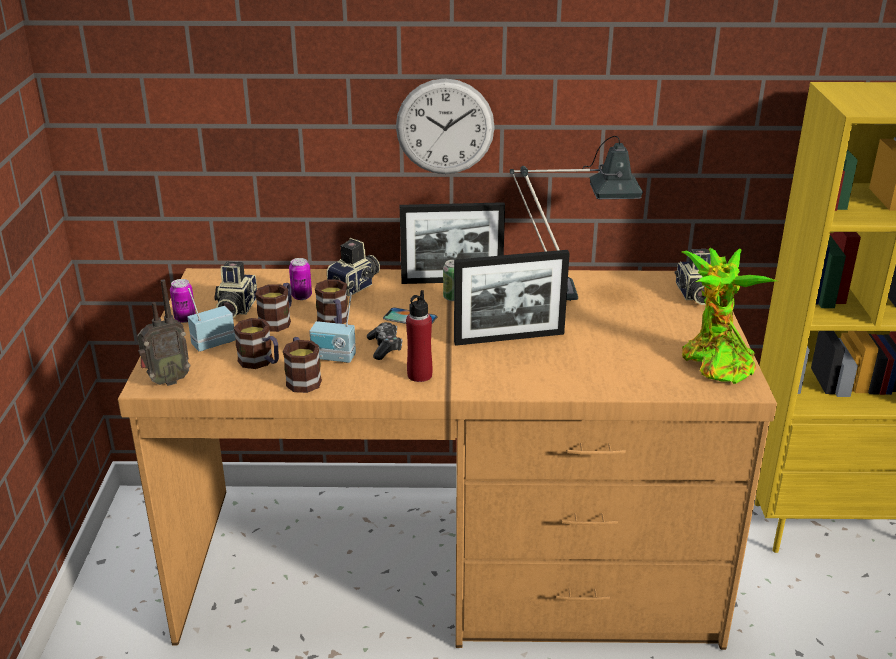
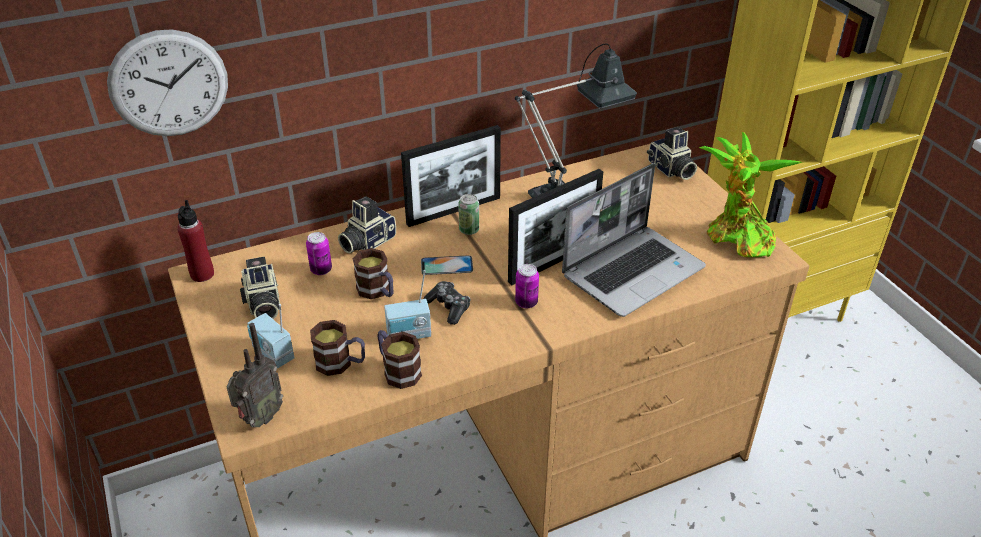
camera: 25 degrees left, 10 degrees up
(185, 318) = (218, 333): can -> can (526, 302)
(212, 343) = (272, 355): radio -> radio turned 75 degrees counterclockwise
(278, 320) = (320, 306): mug -> none
(356, 286) = (366, 241): camera -> camera turned 150 degrees counterclockwise
(419, 375) = (505, 330): red bottle -> red bottle (202, 274)
(445, 127) = (426, 61): wall clock -> wall clock (169, 84)
(581, 362) = (633, 271): none -> laptop

